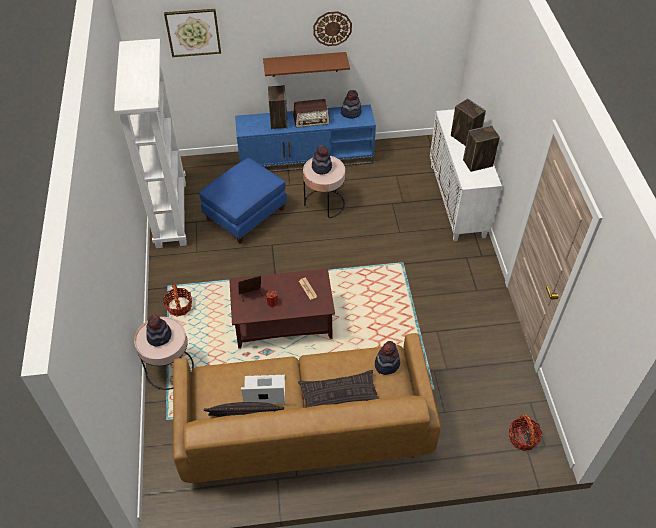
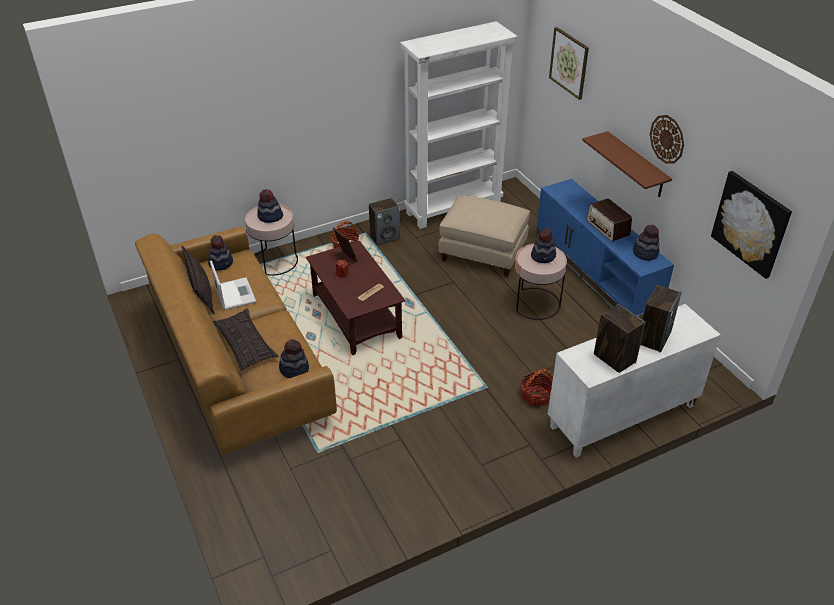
camera: 70 degrees right, 10 degrees down
(209, 394) = (221, 263): none -> hat
(245, 214) = (483, 253): blue ottoman -> beige ottoman
(278, 121) = (586, 207): speaker -> speaker (384, 237)
(428, 37) = (751, 223): none -> picture
(523, 438) = (277, 550): basket -> basket (536, 396)

